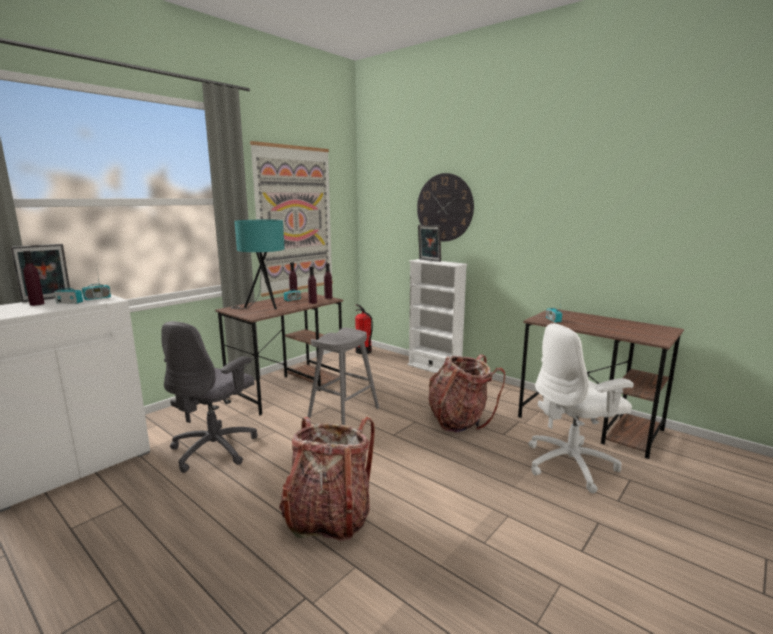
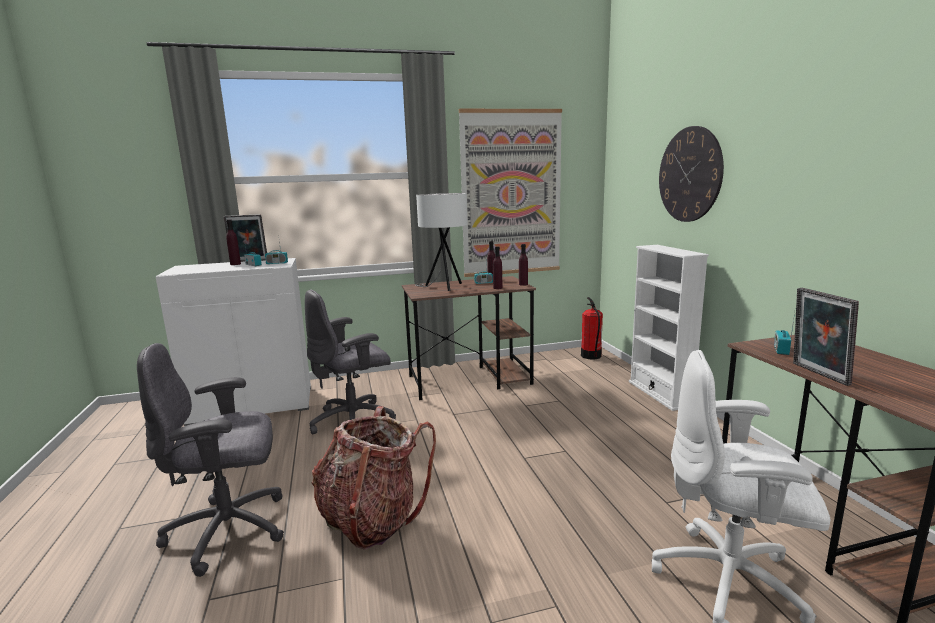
camera: 35 degrees right, 0 degrees up
(200, 582) = (230, 530): none -> grey office chair
(262, 307) = (443, 287): turquoise table lamp -> white table lamp
(344, 412) = (498, 418): grey stool -> none
(429, 260) = (662, 247): picture frame -> picture frame (817, 374)
(459, 420) = (623, 465): backpack -> none

